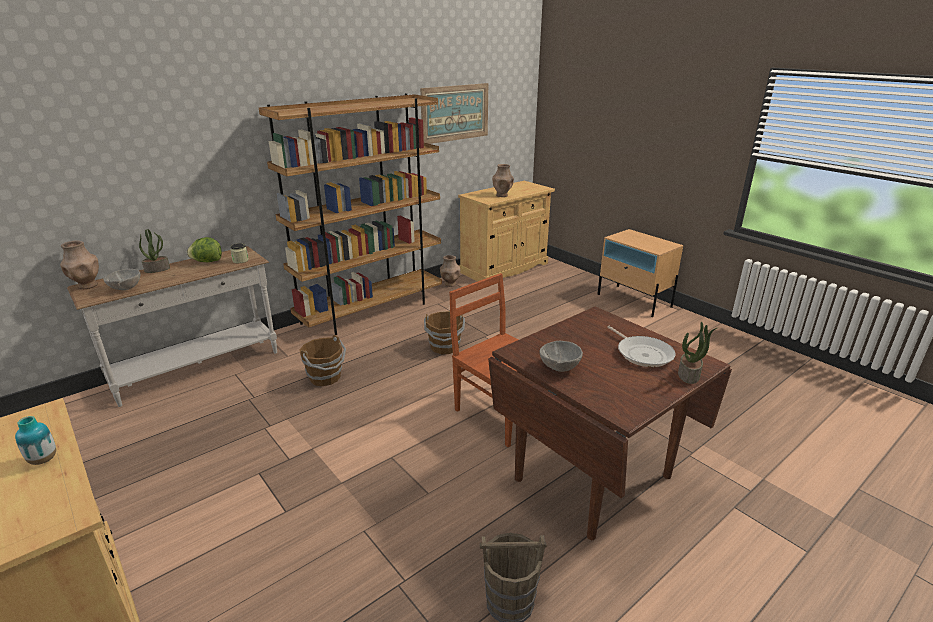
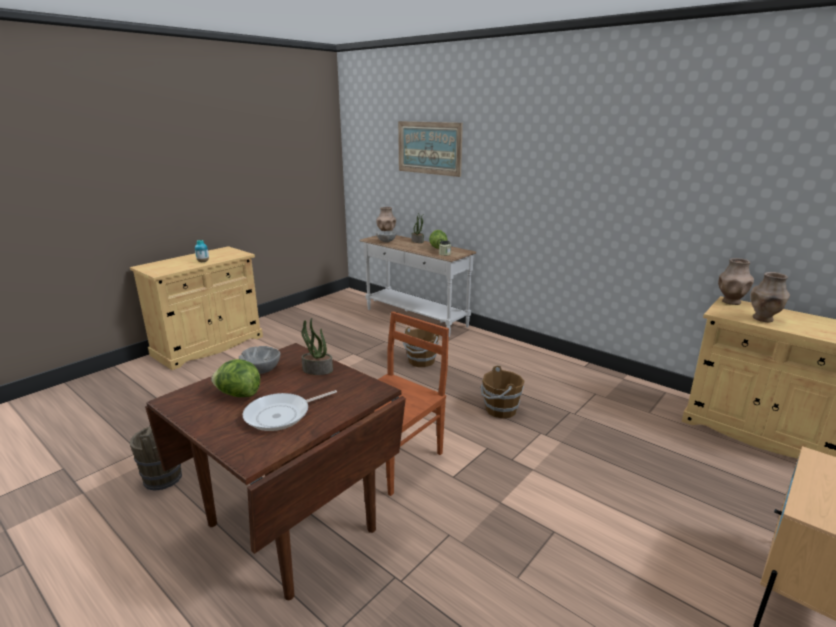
camera: 80 degrees right, 5 degrees down
(371, 311) = (546, 361): brown bookcase -> none
(450, 284) = (654, 395): brown vase -> brown vase (730, 302)
(455, 113) = (743, 185): picture -> picture (429, 148)
(610, 377) = (238, 394): none -> lettuce
(689, 375) = (228, 443): potted plant -> potted plant (317, 370)

